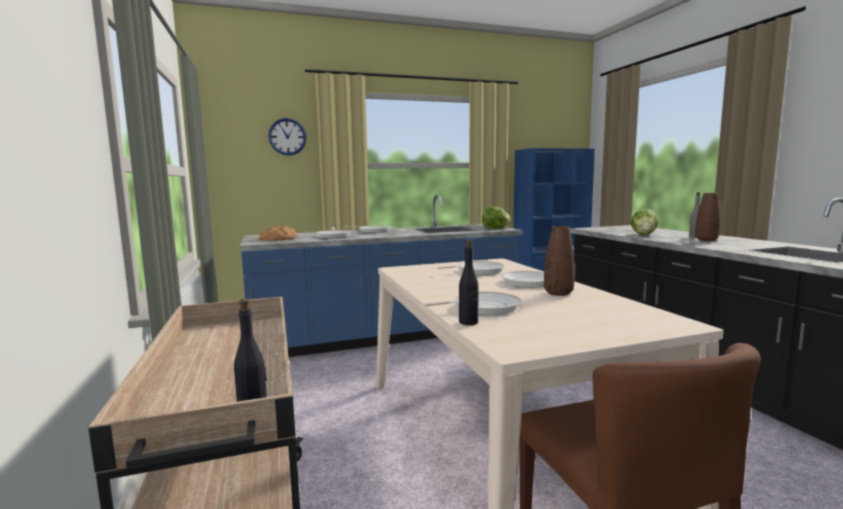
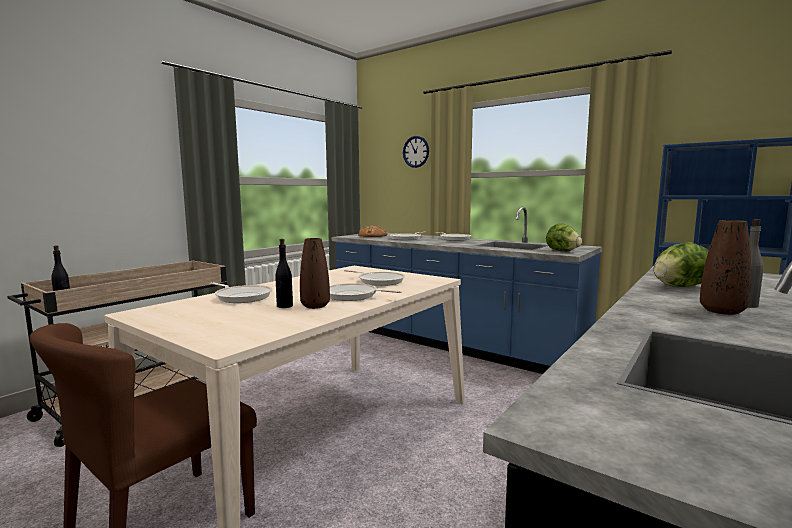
camera: 55 degrees right, 0 degrees up
(468, 322) = (198, 299): black bottle -> black bottle (284, 306)

